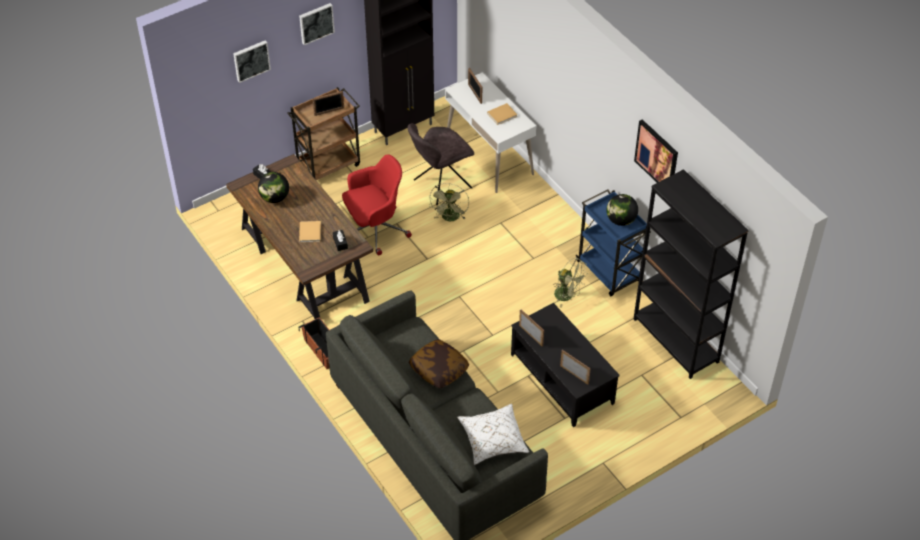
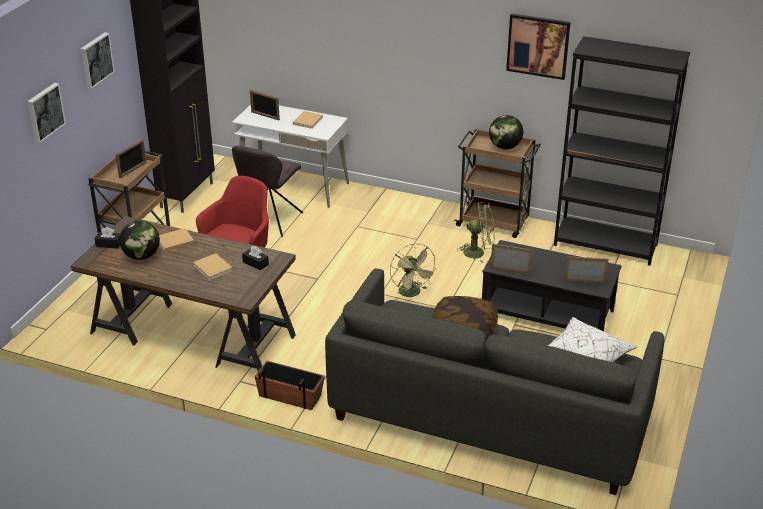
camera: 35 degrees left, 15 degrees down
(305, 195) = (174, 241): none -> beige book
(450, 218) = (306, 241): green fan -> green fan (412, 293)
(609, 272) = (494, 222): blue cart -> brown cart

